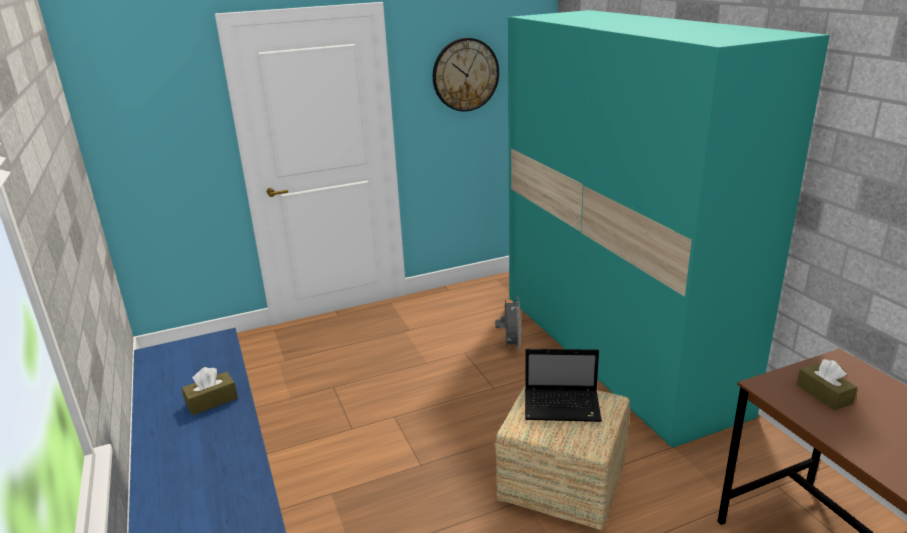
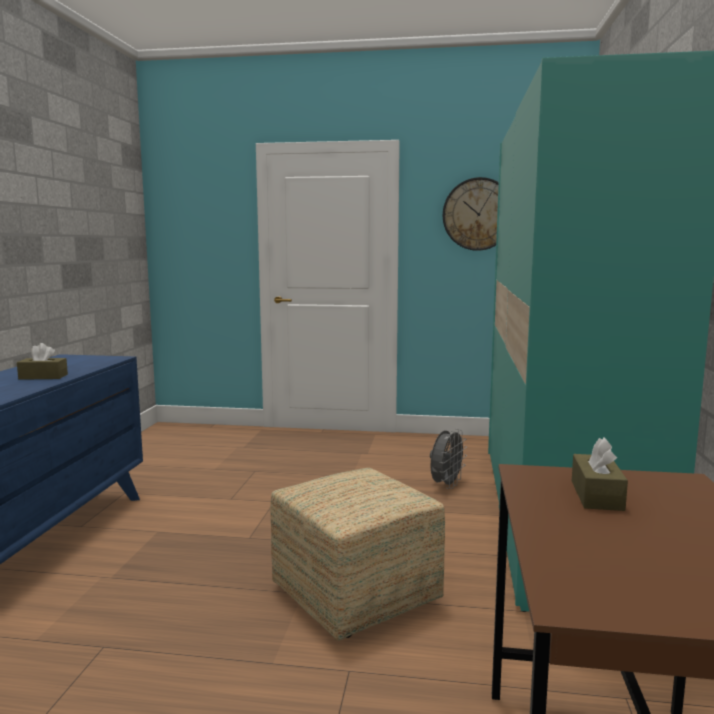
camera: 30 degrees right, 15 degrees down
(563, 406) = (357, 488): laptop -> none

